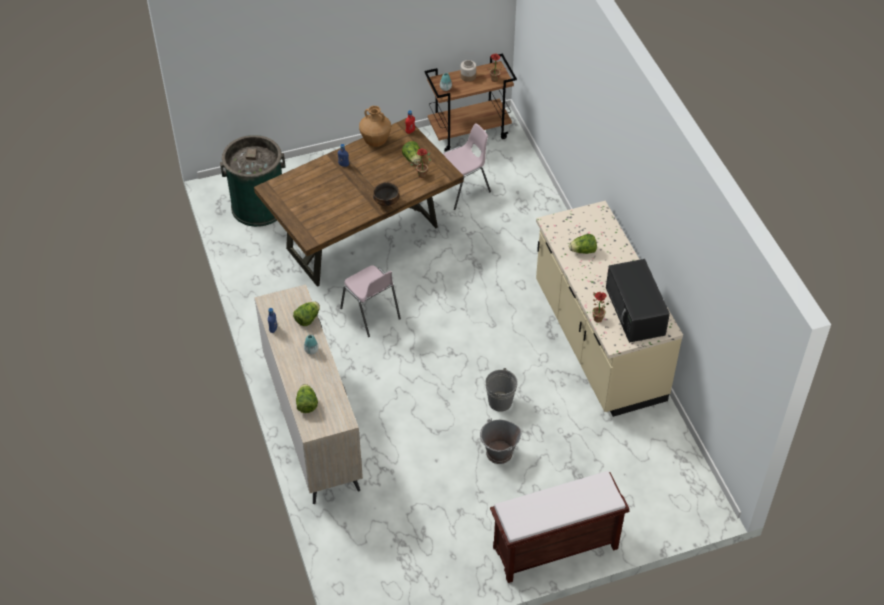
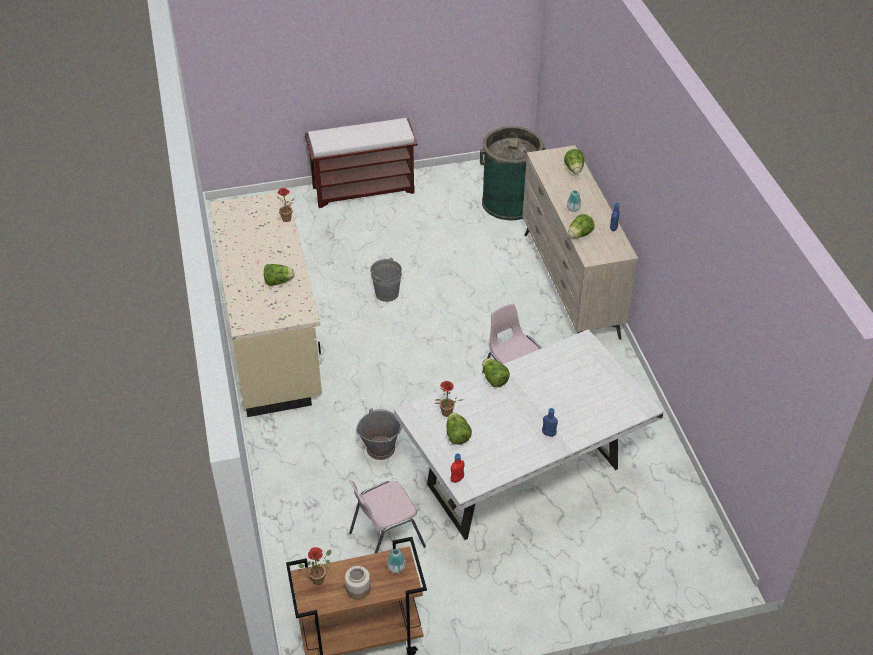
camera: 175 degrees left, 5 degrees down
(258, 206) = (662, 533): green trash can -> green trash can (509, 202)
(363, 237) = (522, 478): brown dining table -> white dining table
(375, 142) = (506, 465): brown vase -> none
(386, 202) = (494, 379): bowl -> lettuce
(499, 453) = (396, 253): grey bucket -> grey bucket (380, 448)
(636, 312) = (246, 223): black microwave -> none

